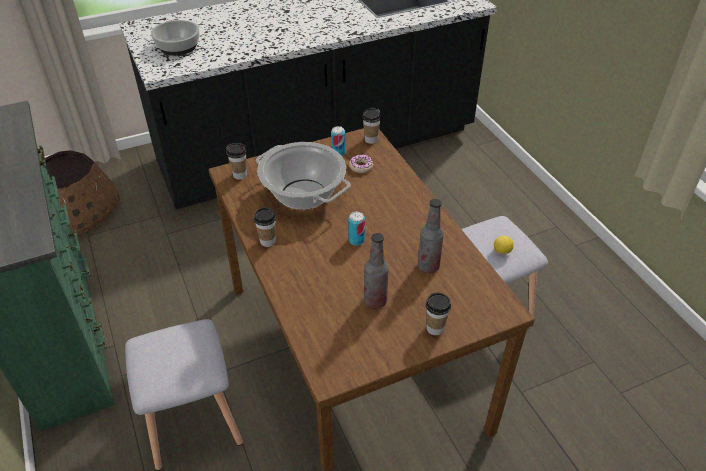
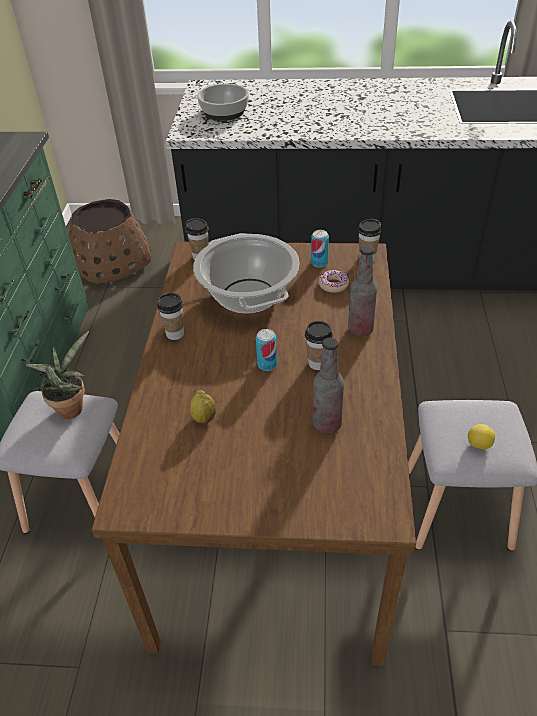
camera: 30 degrees right, 0 degrees up
(180, 337) = (72, 407): none -> potted plant
(340, 294) = (204, 418): none -> lemon
(375, 301) = (236, 441): bottle -> bottle (360, 329)
(435, 328) = (280, 501): cup -> cup (318, 363)

